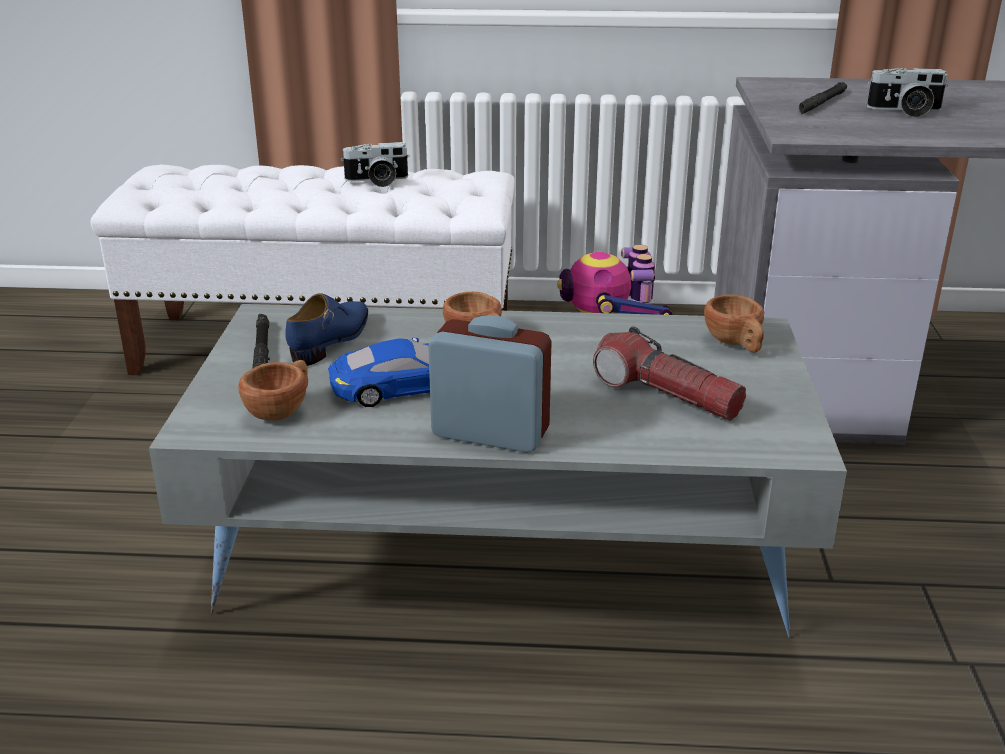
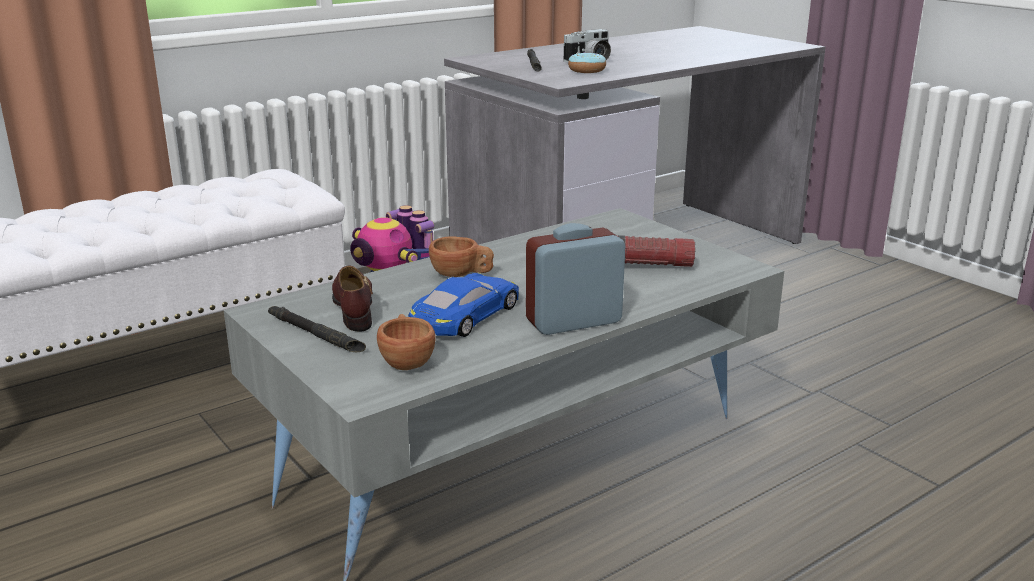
camera: 40 degrees left, 5 degrees down
(332, 340) = (354, 308): blue shoe -> brown shoe
(377, 181) = (190, 195): camera -> none
(736, 344) = (620, 229): brown cup -> none
(868, 124) = (587, 70): none -> donut

